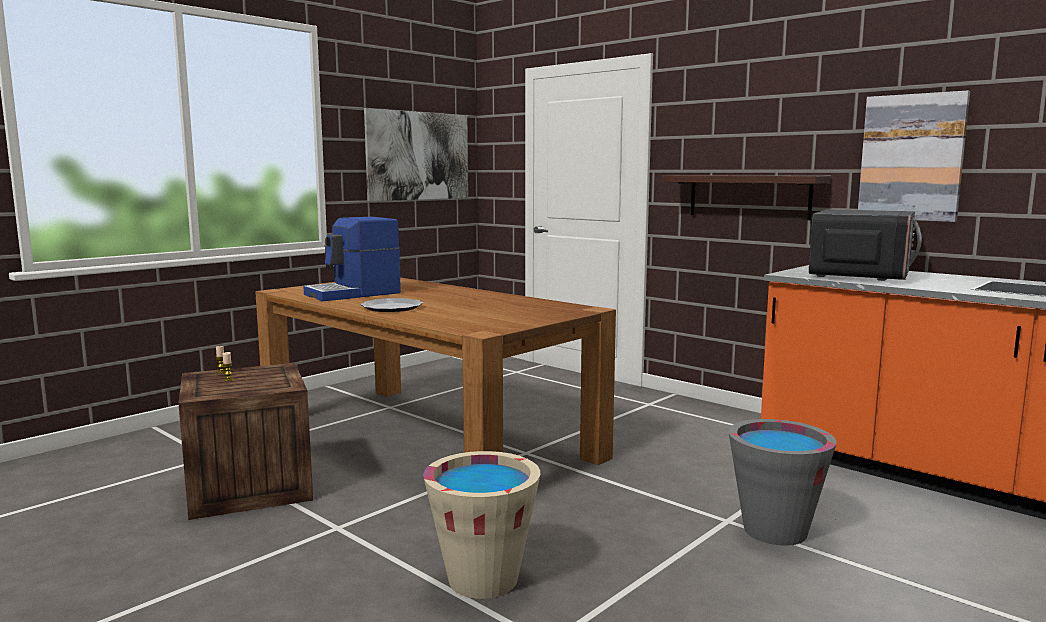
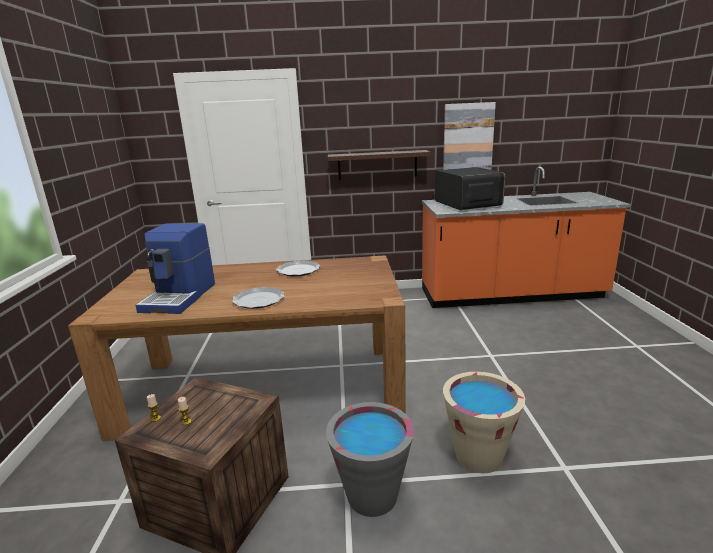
camera: 45 degrees left, 10 degrees up
(418, 156) = (98, 155): picture -> none
(490, 300) = (298, 270): none -> plate
(775, 530) = (512, 350): grey bucket -> grey bucket (372, 495)

